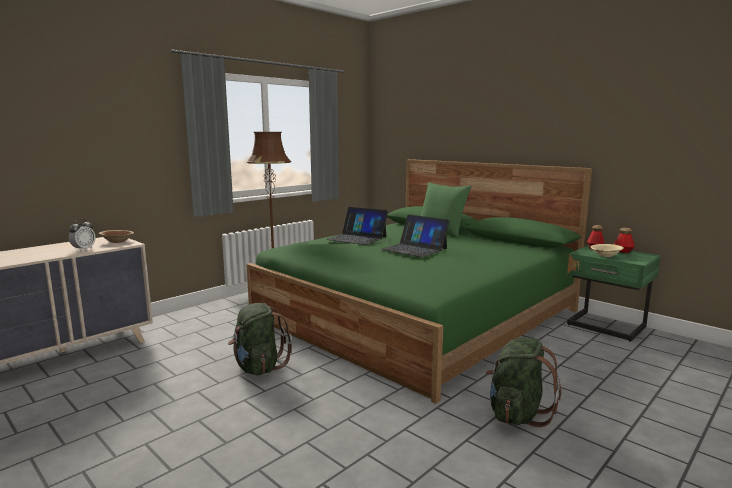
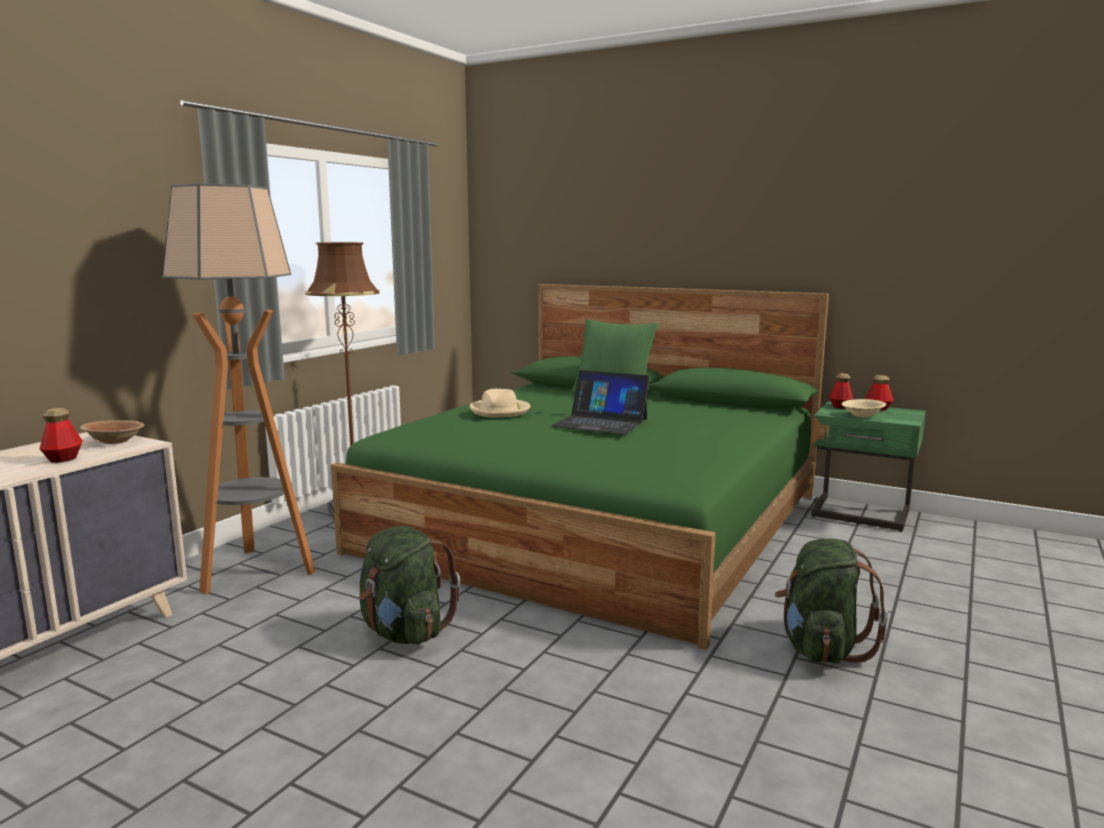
camera: 15 degrees left, 0 degrees up
(83, 249) = (63, 459): alarm clock -> bottle
(200, 323) = (255, 571): none -> floor lamp
(357, 238) = (500, 411): laptop -> beige hat

